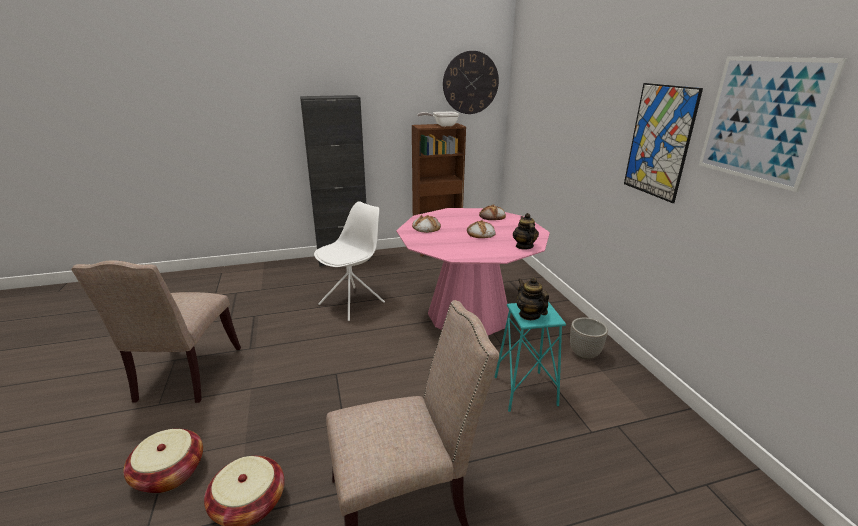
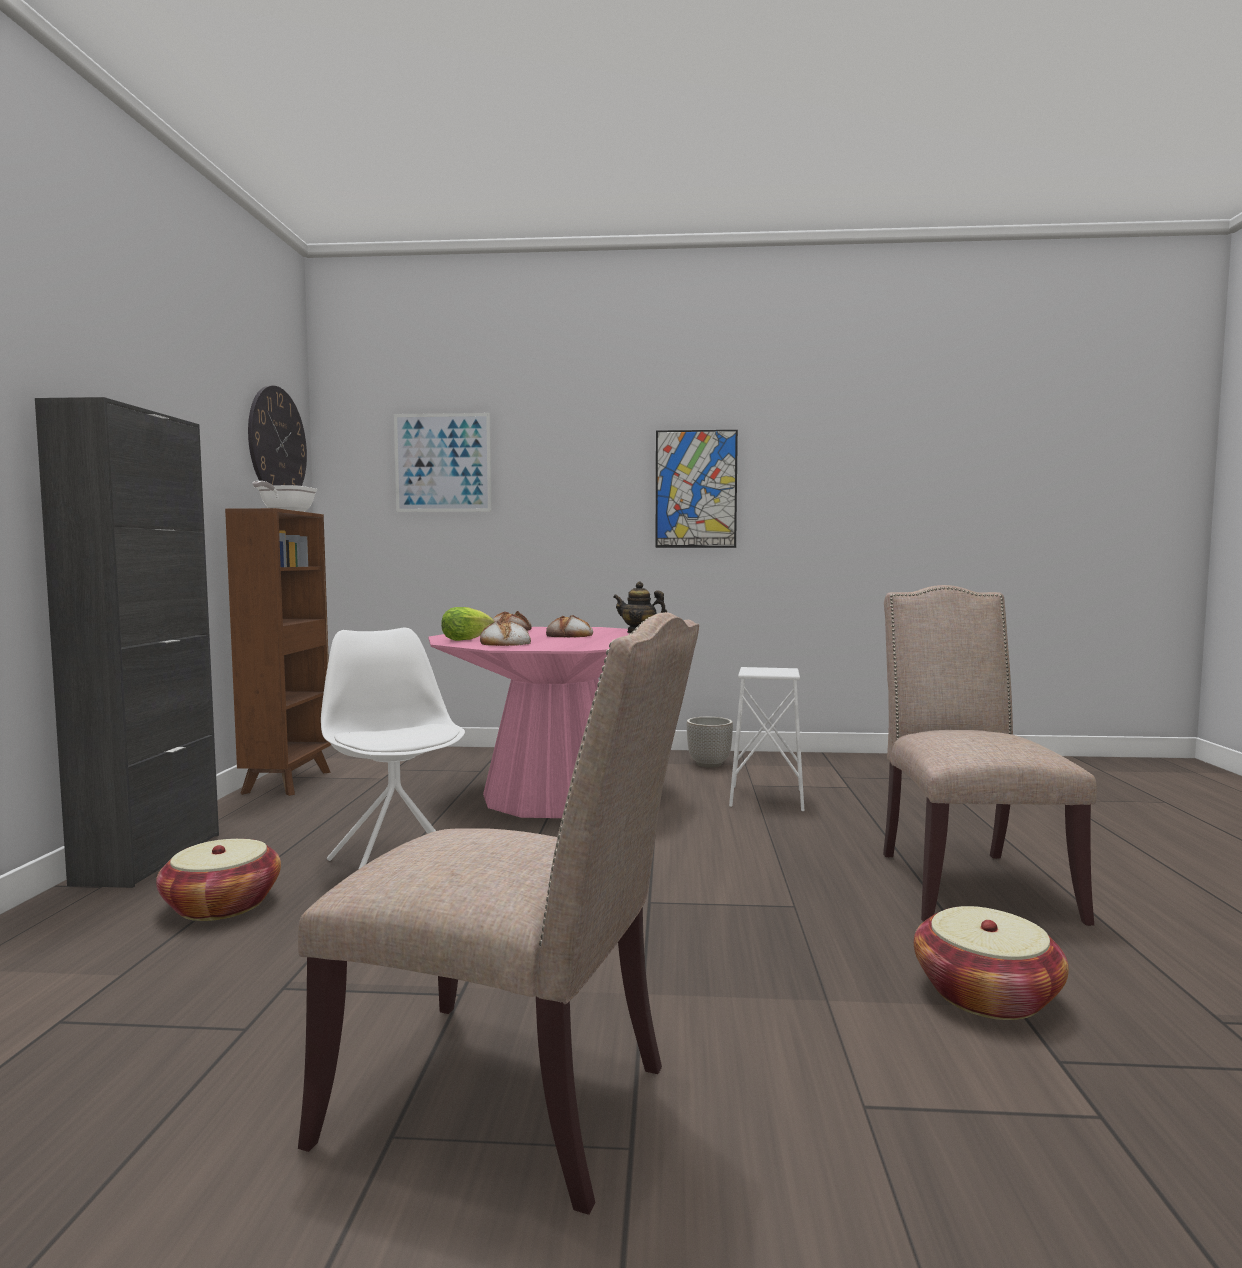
camera: 70 degrees left, 20 degrees down
(169, 473) = (913, 1097): basket -> basket (222, 905)
(436, 217) = (465, 640): none -> lettuce
(524, 391) = (766, 798): turquoise stool -> white stool
(529, 315) = (773, 672): teapot -> none
(761, 120) = (807, 450): picture -> picture (443, 463)

